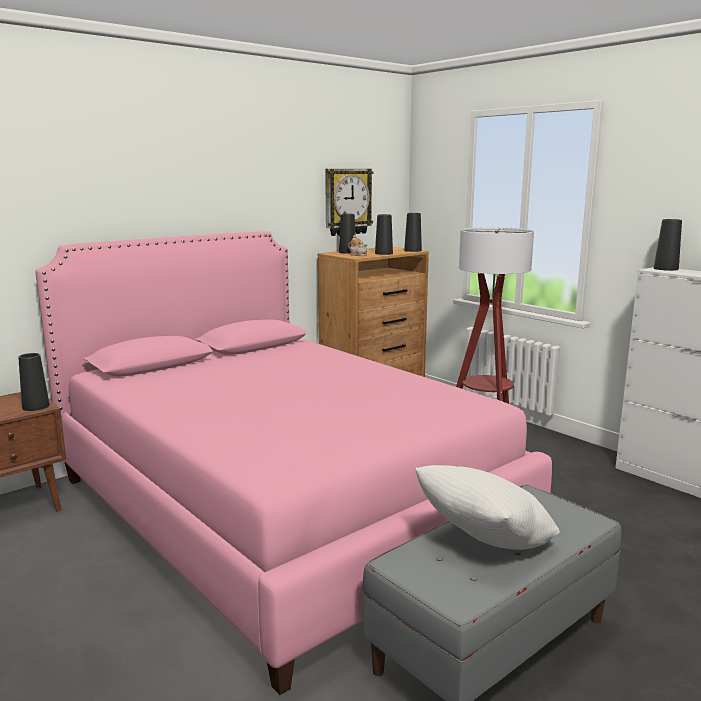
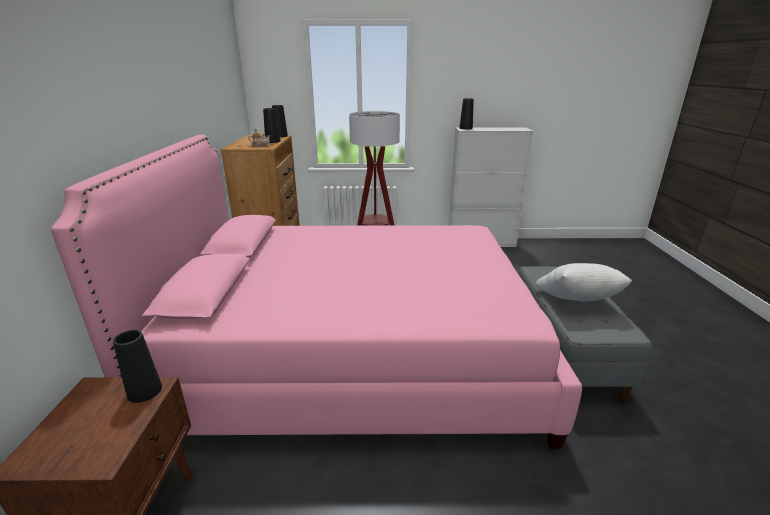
camera: 50 degrees left, 10 degrees up
(347, 201) = (223, 99): wall clock -> none
(347, 252) = (241, 144): black vase -> none

